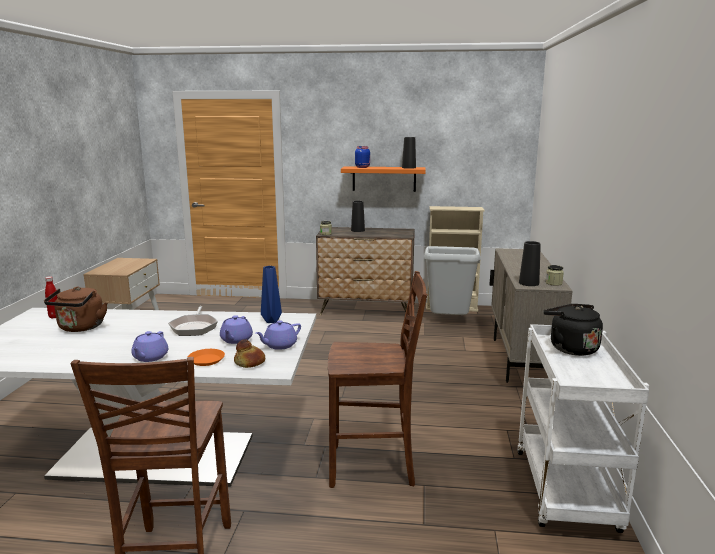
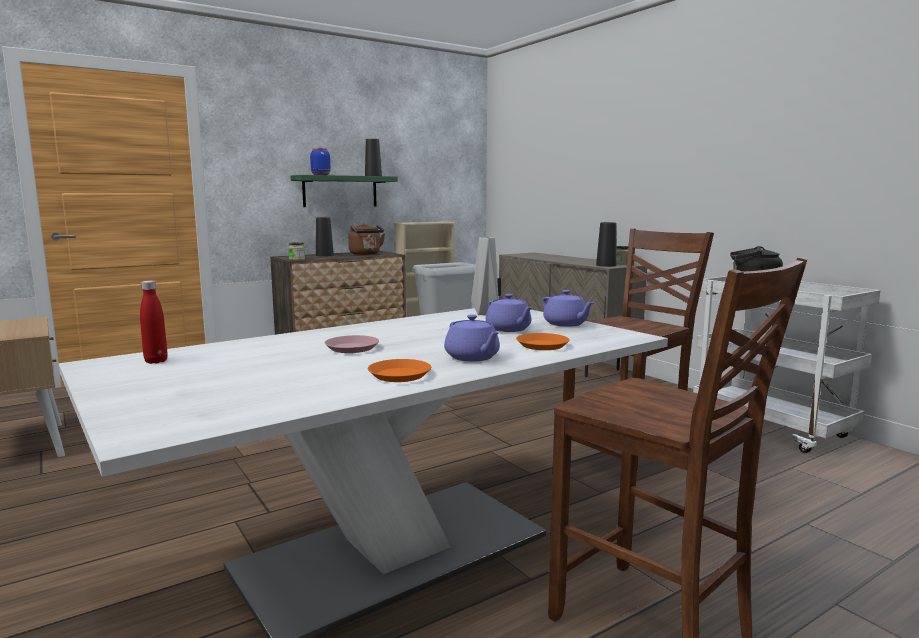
camera: 40 degrees left, 5 degrees down
(80, 328) = (255, 360): brown kettle -> brown kettle (366, 254)
(91, 359) = (399, 375): none -> orange plate
(131, 331) = (352, 348): none -> pink plate
(194, 327) = (420, 331): frying pan -> none
(249, 363) = (591, 338): bread -> none
(270, 321) = (485, 314): blue vase -> grey vase
(279, 345) = (566, 324): purple teapot -> purple teapot turned 45 degrees counterclockwise
(384, 179) = (340, 191): orange shelf -> green shelf

